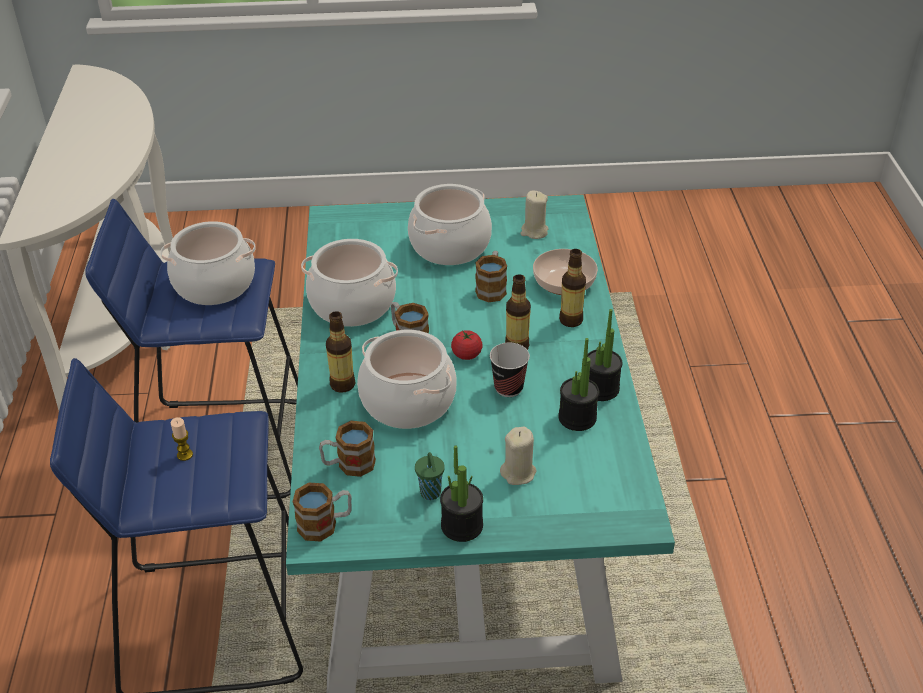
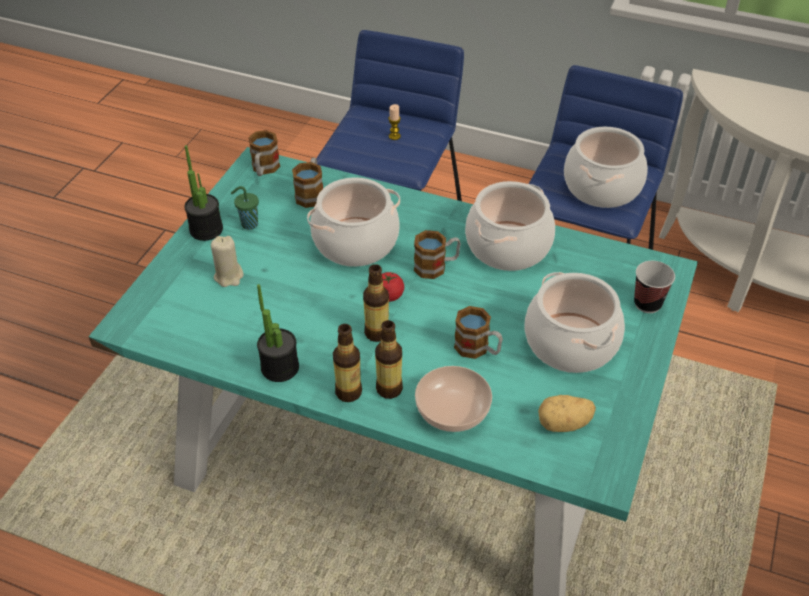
camera: 115 degrees right, 5 degrees up
(342, 384) = (402, 213): bottle -> bottle (348, 392)
(508, 388) = (326, 306): cup -> cup (647, 304)
(534, 232) = (564, 424): beige candle -> potato
(577, 418) = (257, 336): potted plant -> none

